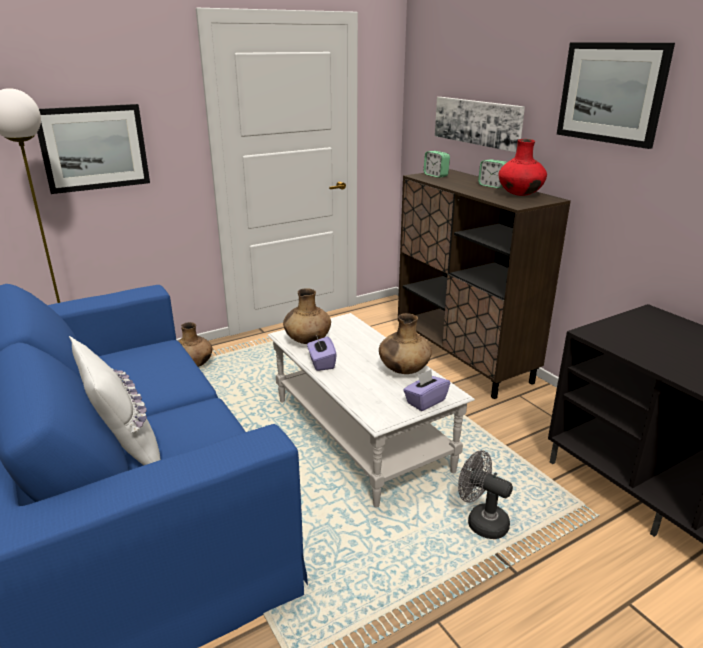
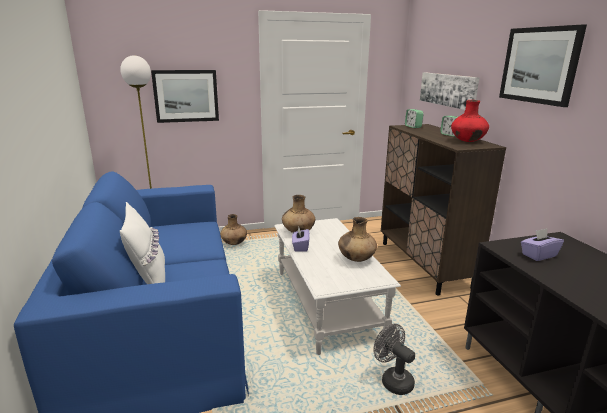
camera: 15 degrees right, 5 degrees down
(425, 401) = (362, 281): purple tissue box -> purple tissue box (538, 255)

